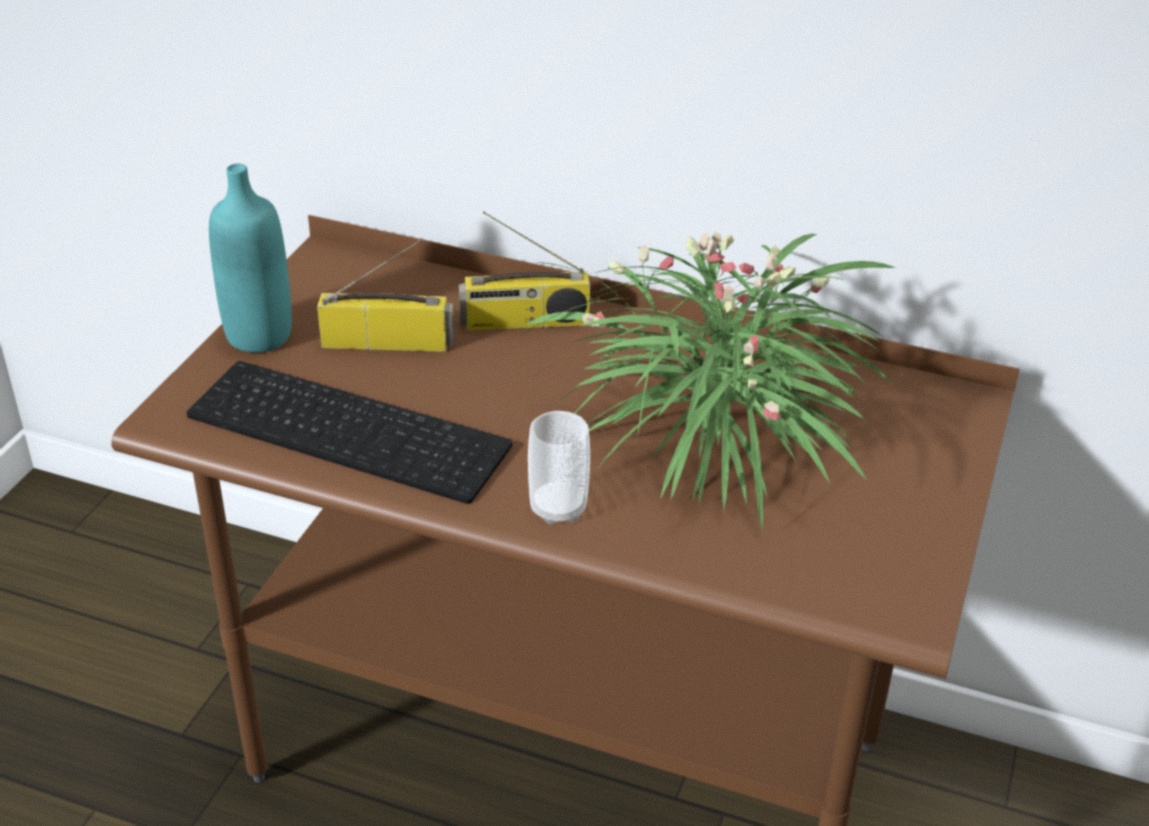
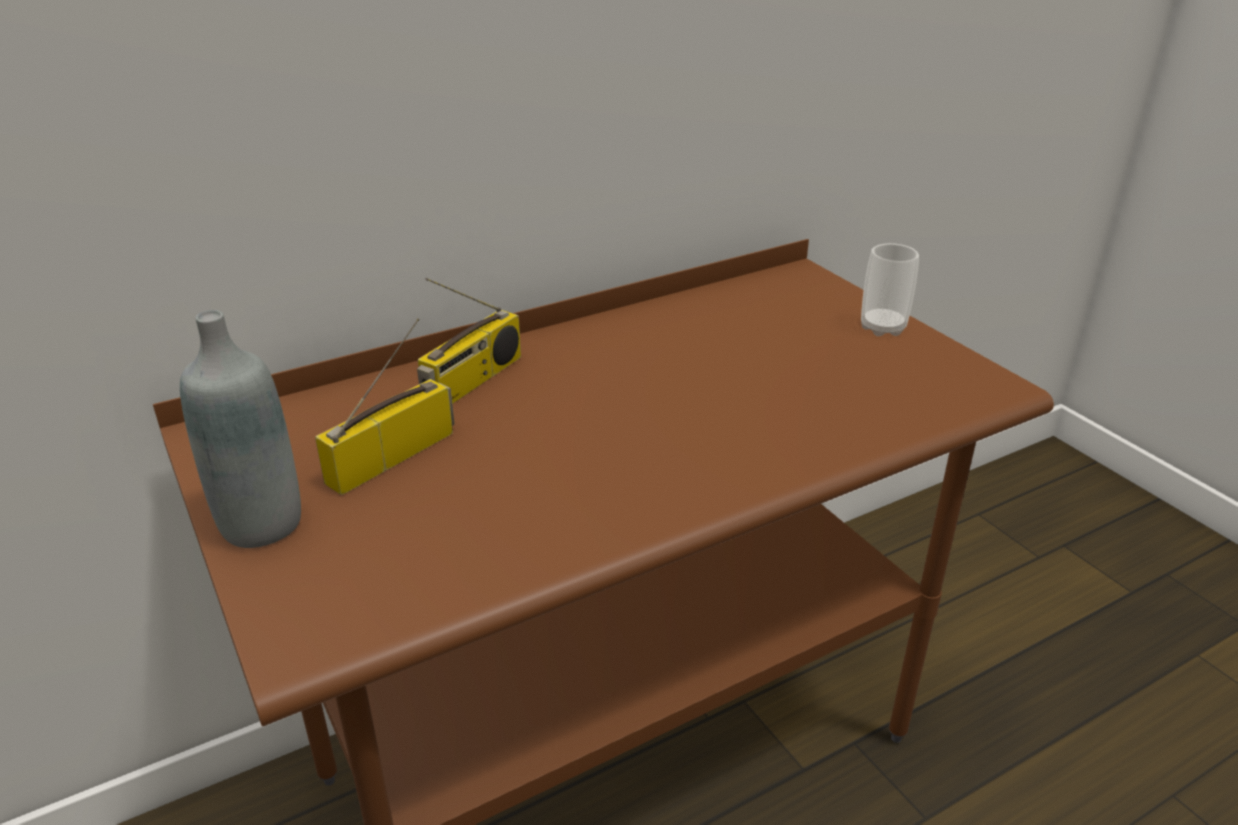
camera: 50 degrees left, 5 degrees down
(259, 336) = (261, 524): turquoise bottle -> grey bottle
(354, 429) = (489, 529): keyboard -> none
(558, 508) = (732, 471): cup -> cup (882, 327)
(713, 429) = (718, 366): potted plant -> none

